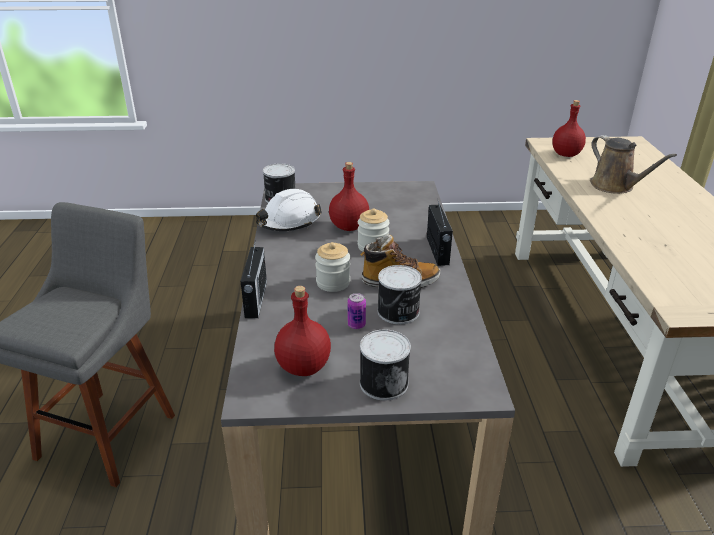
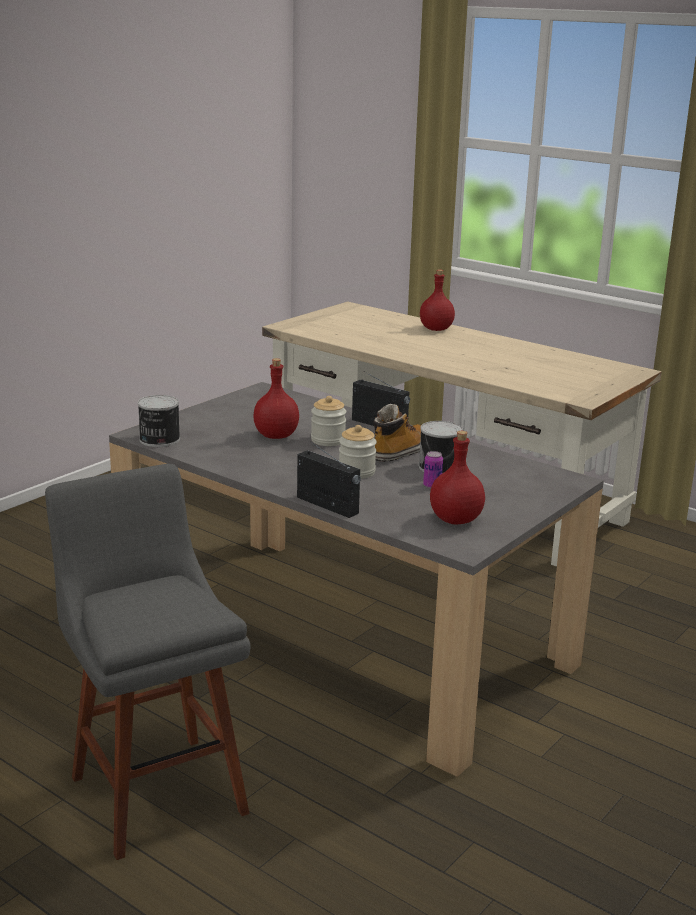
camera: 50 degrees left, 10 degrees down
(289, 222) = (215, 452): white hard hat -> none
(383, 382) = (516, 502): can -> none
(566, 154) = (323, 330): red bottle -> red bottle (436, 329)
(615, 186) = (404, 342): brown watering can -> none

